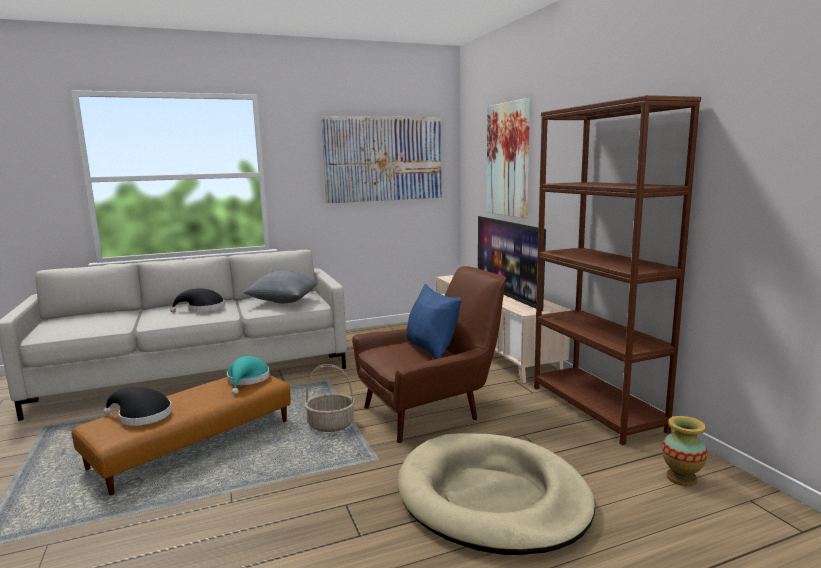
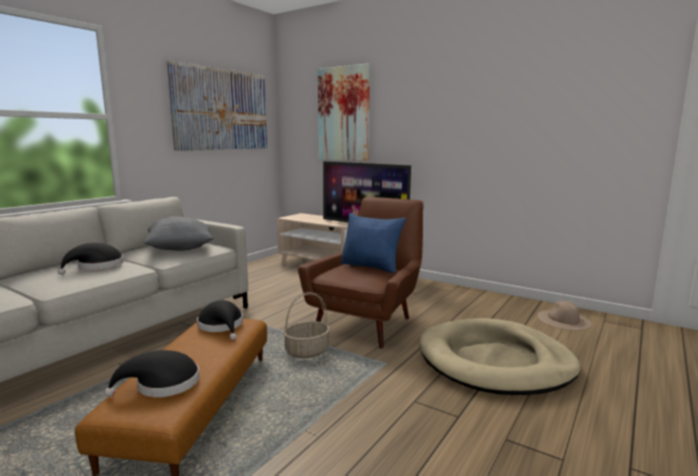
camera: 35 degrees left, 0 degrees up
(247, 380) = (222, 326): turquoise hat -> black hat
(596, 408) = (466, 294): brown bookcase -> none
(681, 478) = (563, 319): vase -> beige hat

